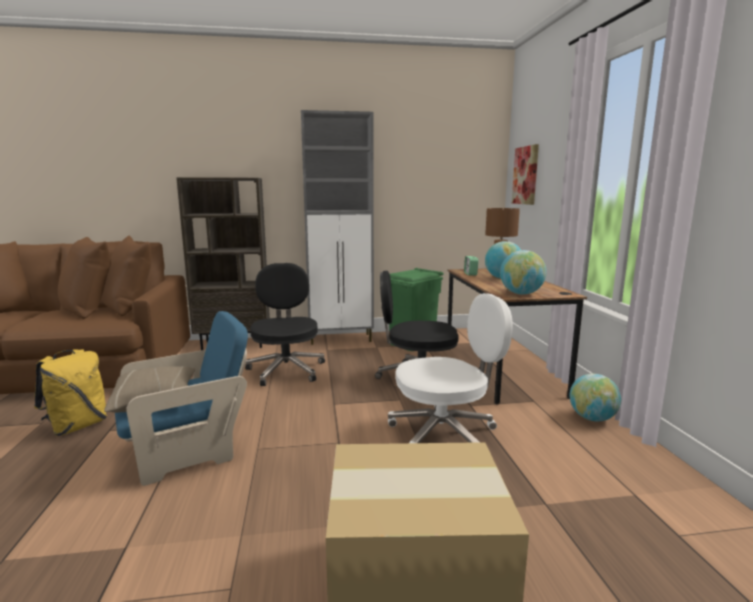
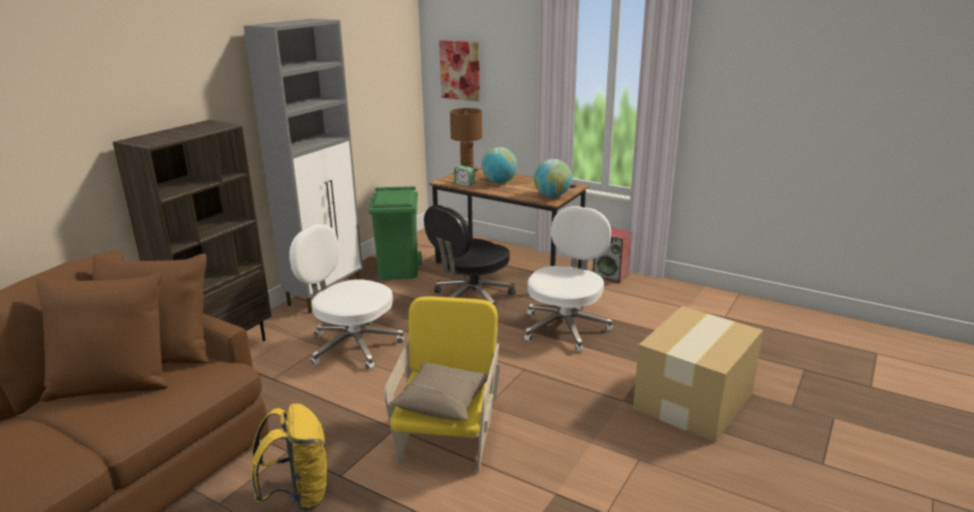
camera: 50 degrees left, 10 degrees up
(189, 450) = (447, 438): blue armchair -> yellow armchair
(286, 369) = (352, 346): black office chair -> white office chair
(592, 418) = (611, 275): globe -> speaker

